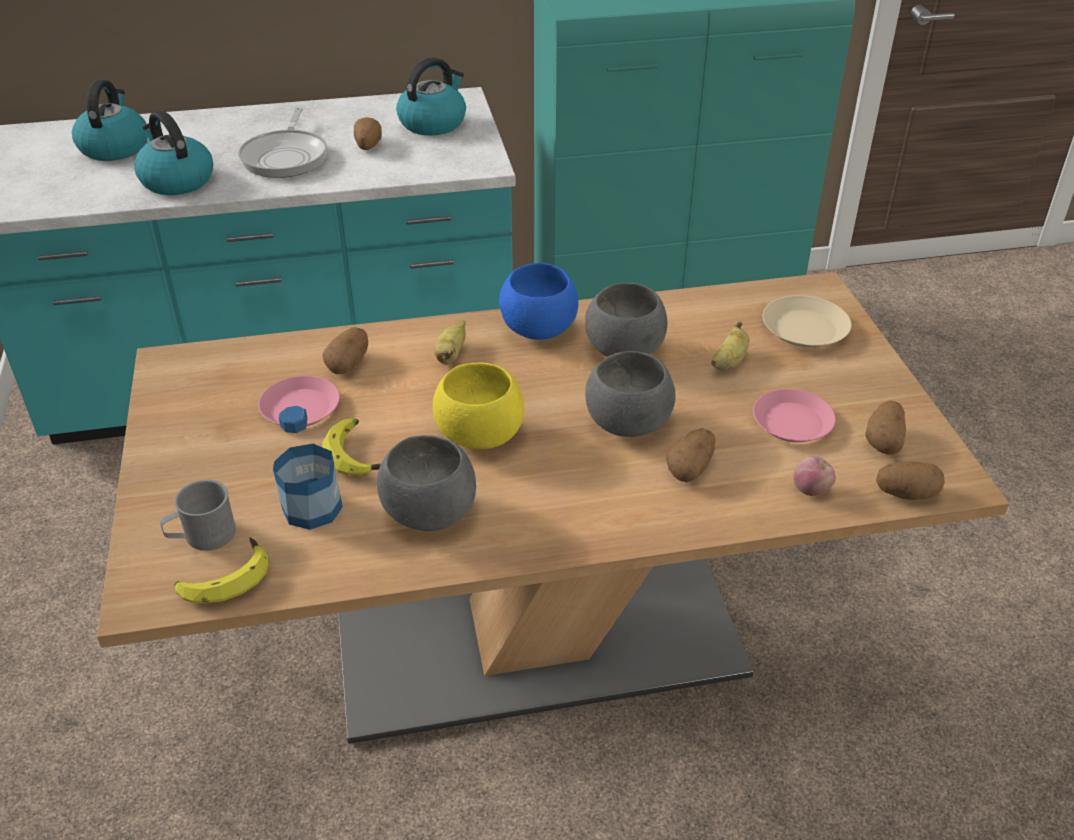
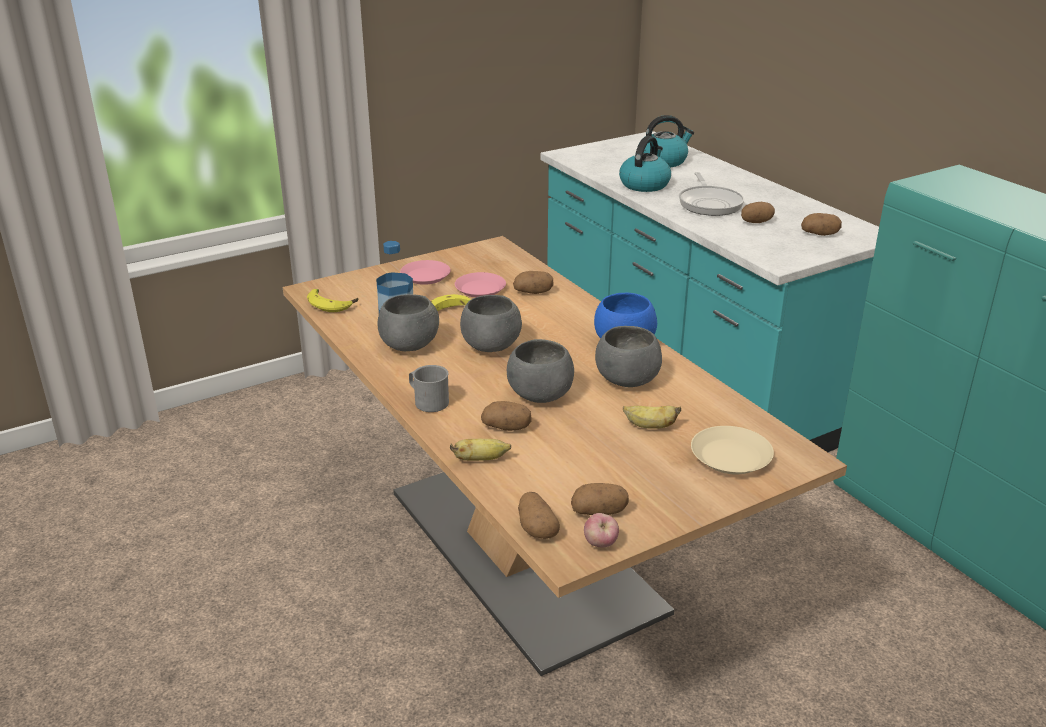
camera: 70 degrees right, 10 degrees down
(202, 536) = (360, 291): grey mug -> grey mug (427, 401)
(286, 157) = (709, 203): frying pan -> frying pan turned 75 degrees counterclockwise
(433, 123) = (819, 234): kettle -> potato
(451, 355) = (569, 321): banana -> banana (481, 460)
(479, 435) = (492, 346): yellow bowl -> grey bowl
(792, 422) = (592, 465): pink plate -> pink plate (425, 276)
(811, 490) = (513, 482): apple -> apple (600, 544)

